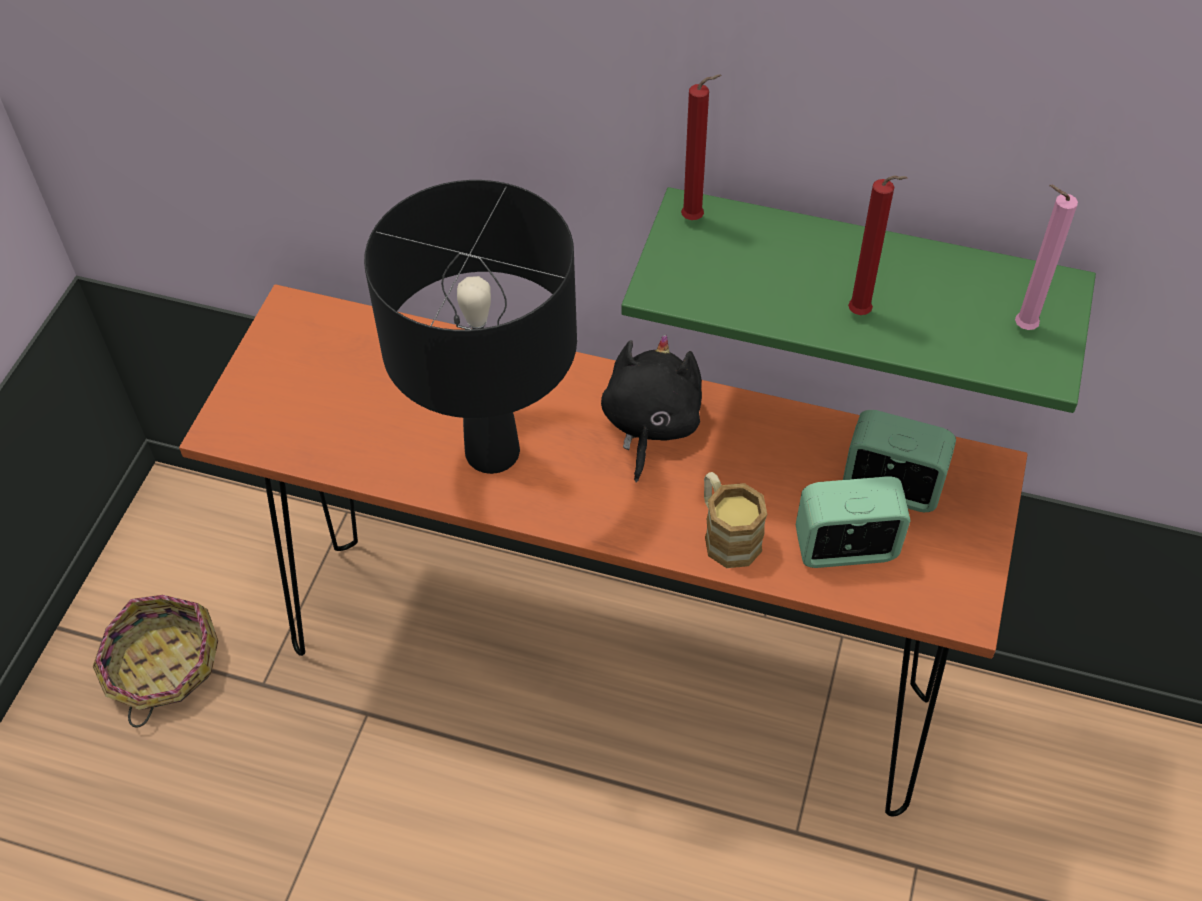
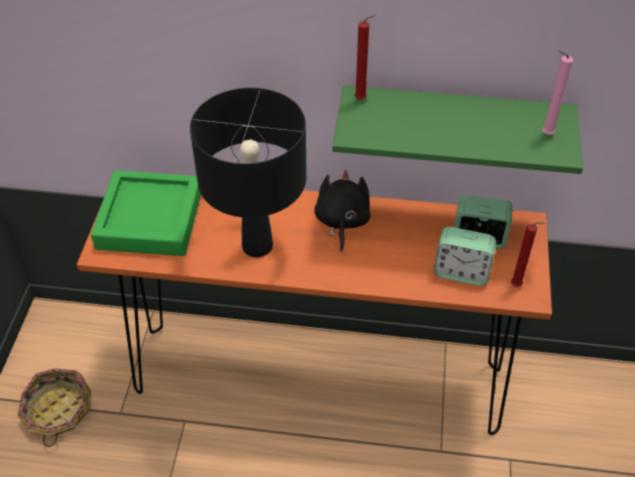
camera: 10 degrees left, 5 degrees down
(317, 380) = (150, 219): none -> green tray
(726, 534) = (395, 273): mug -> none
(846, 548) = (461, 272): alarm clock -> alarm clock turned 150 degrees counterclockwise
(862, 315) = (462, 137): red candle -> red candle (518, 286)

